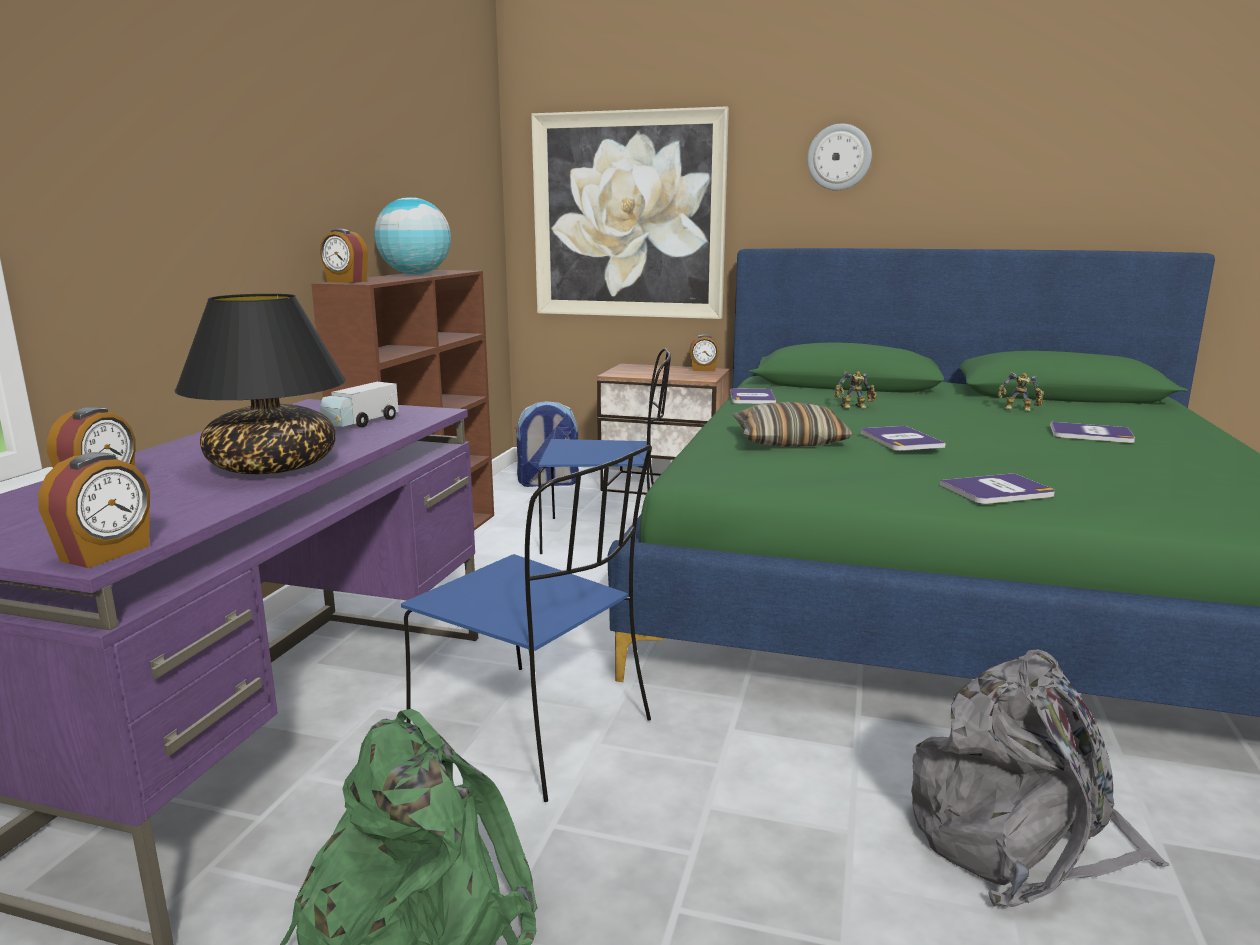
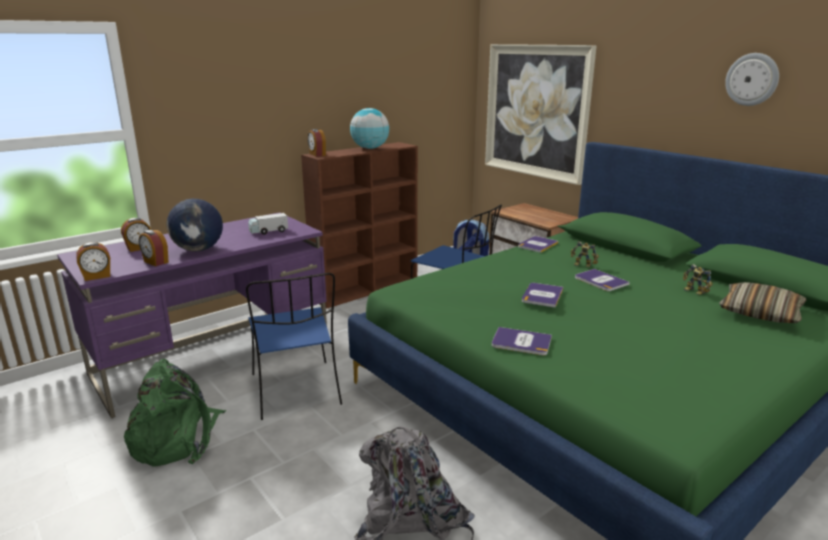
camera: 35 degrees right, 5 degrees up
(274, 467) = (198, 250): black table lamp -> globe
(703, 370) = (562, 216): alarm clock -> alarm clock (155, 262)
(789, 442) = (484, 281): pillow -> pillow (760, 312)
(839, 157) = (662, 84): wall clock -> wall clock (752, 79)
(1091, 434) = (690, 323): book -> book (600, 281)

